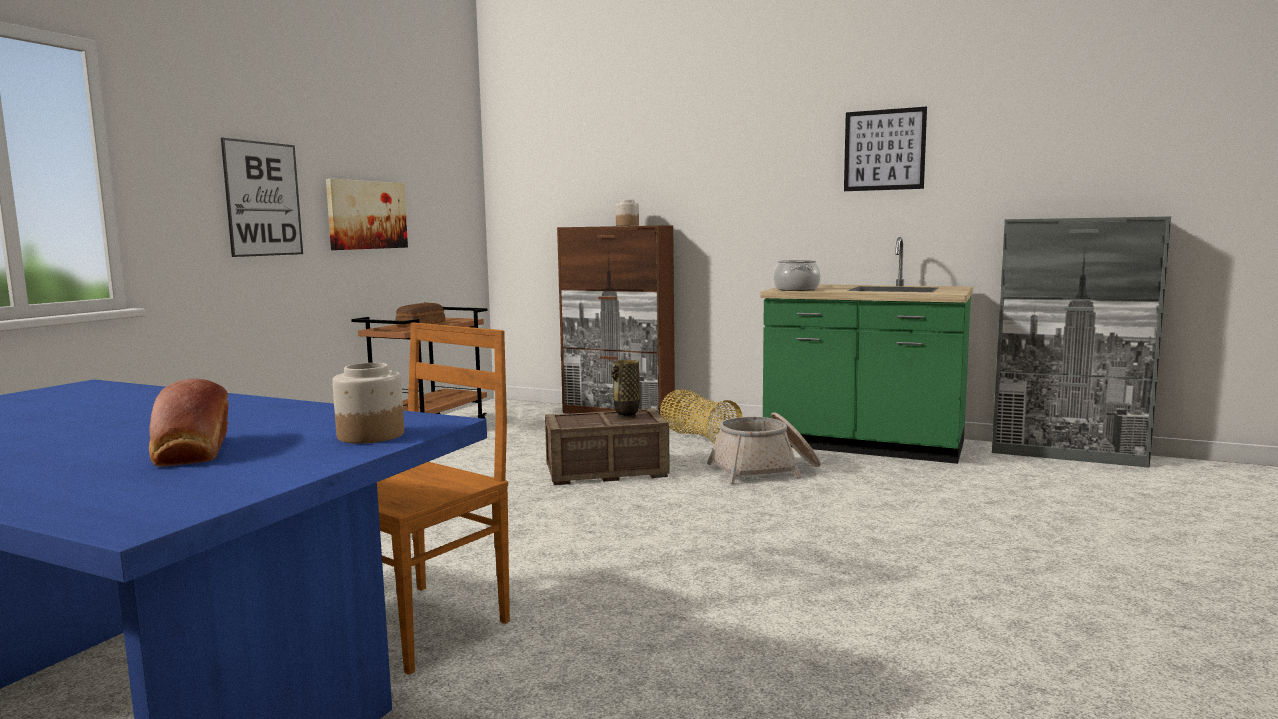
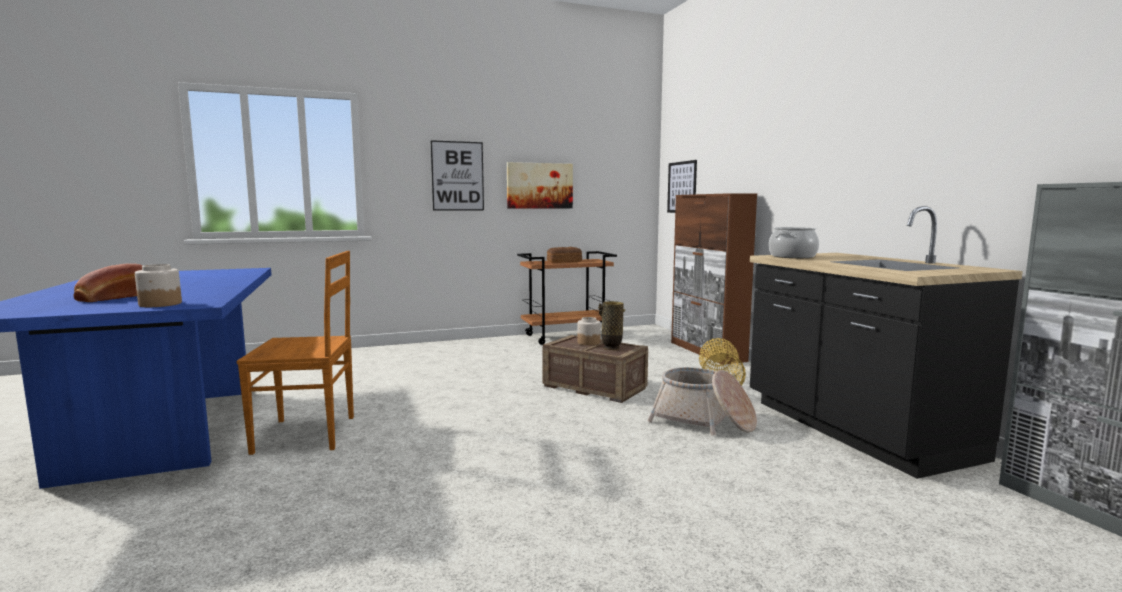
camera: 45 degrees right, 0 degrees up
(627, 225) = (719, 193): jar -> jar (588, 342)
(863, 445) = (854, 430): green counter -> black counter
(884, 150) = (937, 106): picture -> picture (682, 187)

